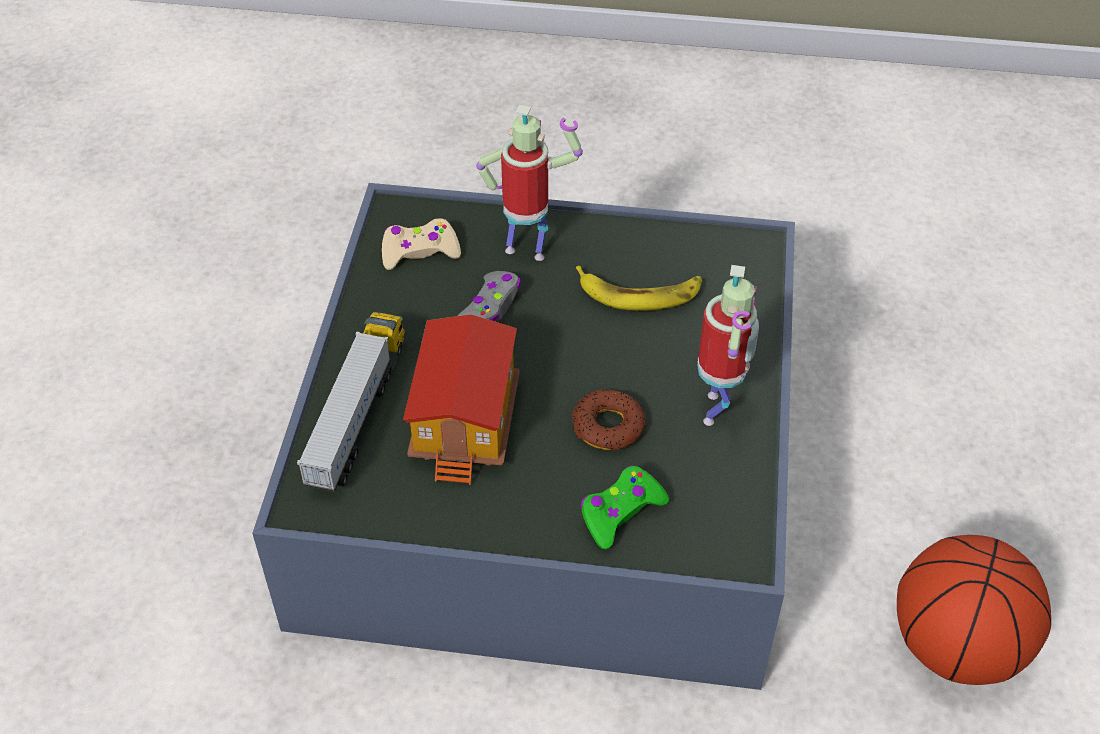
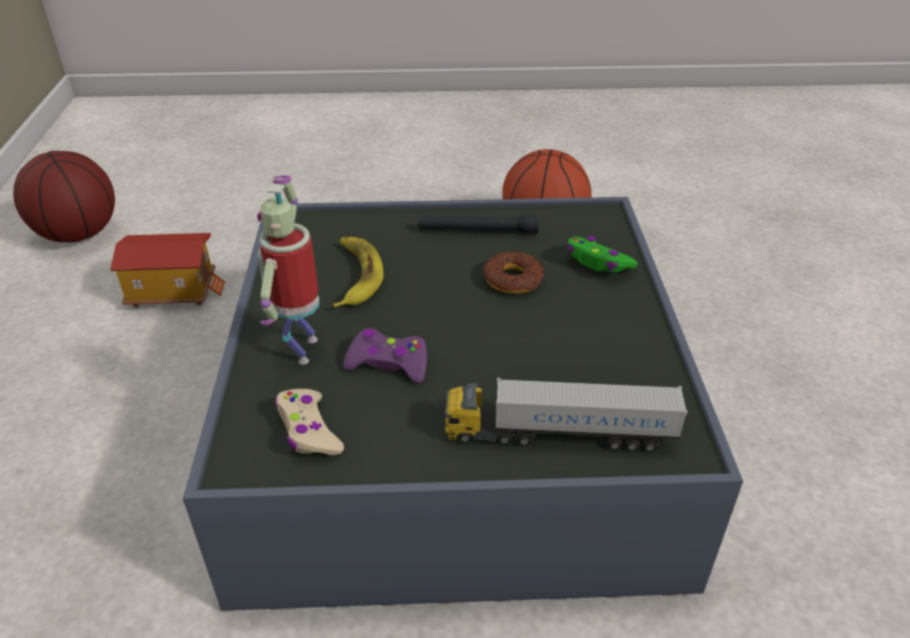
camera: 100 degrees left, 10 degrees down
(467, 423) = (540, 357): toy house -> toy house (174, 291)
(490, 307) = (388, 363): grey game controller -> purple game controller
(718, 410) = (477, 231): toy robot -> black flashlight
(943, 150) = (79, 234): none -> basketball

